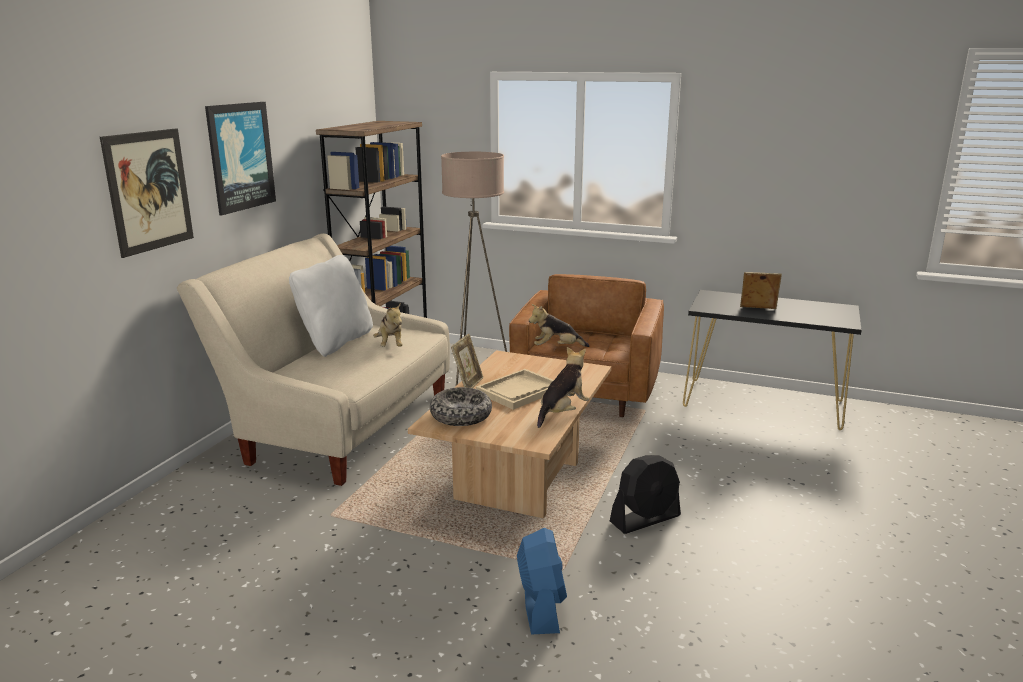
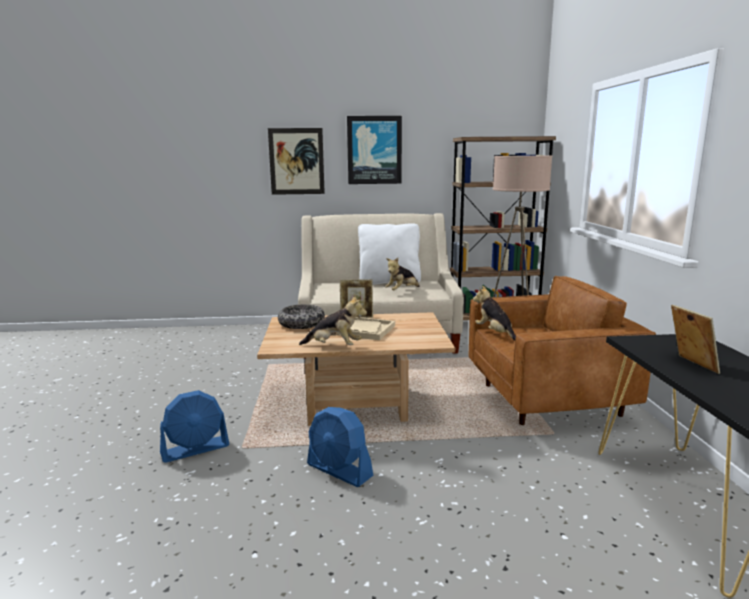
camera: 65 degrees right, 5 degrees down
(645, 519) = (339, 470): black fan -> blue fan

